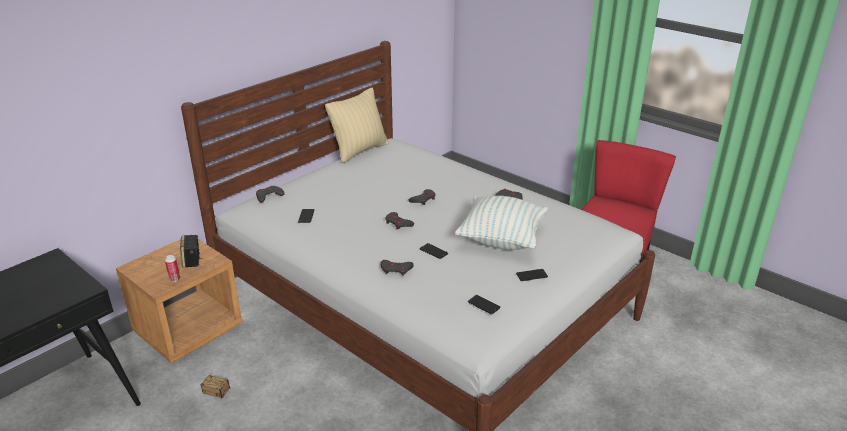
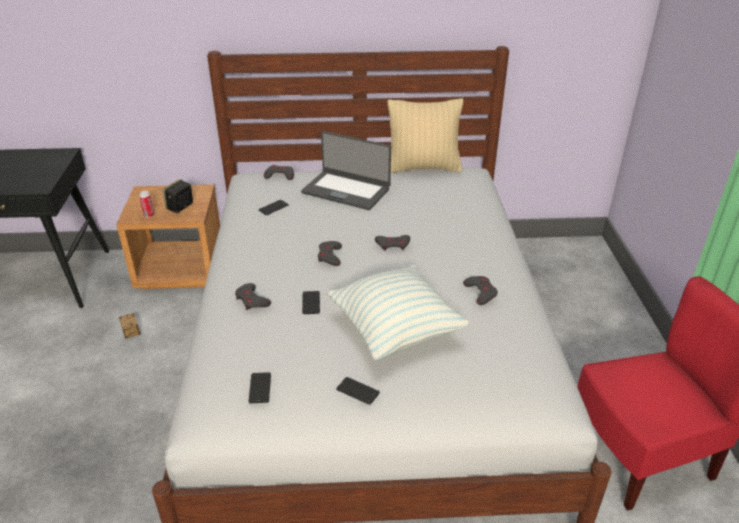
camera: 45 degrees right, 5 degrees up
(337, 184) = (346, 190): none -> laptop

